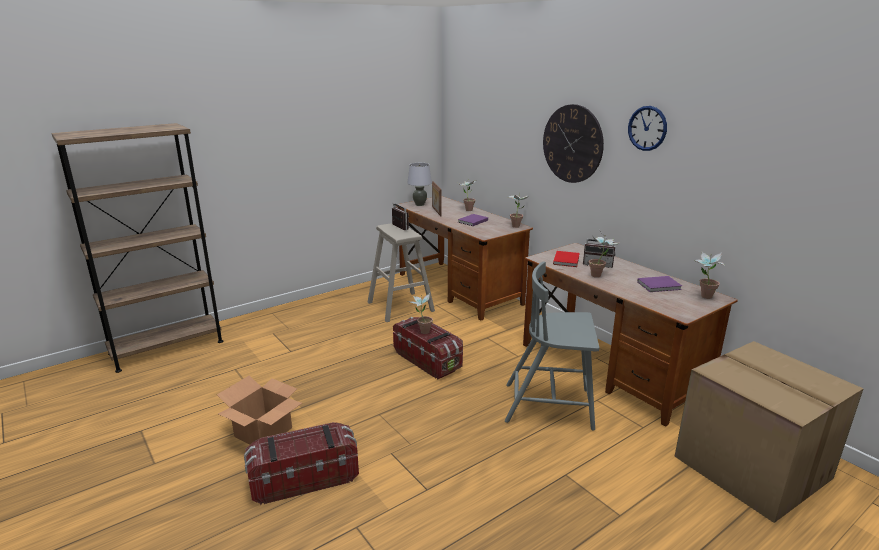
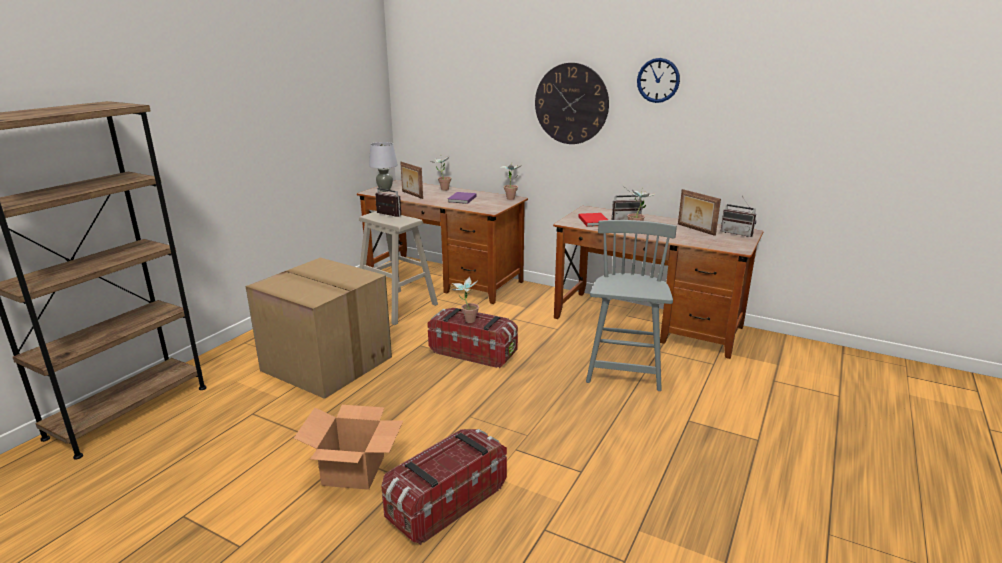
camera: 25 degrees left, 0 degrees up
(550, 406) = (625, 366): grey chair -> grey chair turned 120 degrees clockwise
(660, 286) = (695, 230): purple book -> picture frame
(703, 297) = (737, 233): potted plant -> radio
(749, 466) = (813, 373): cardboard box -> cardboard box (325, 364)

